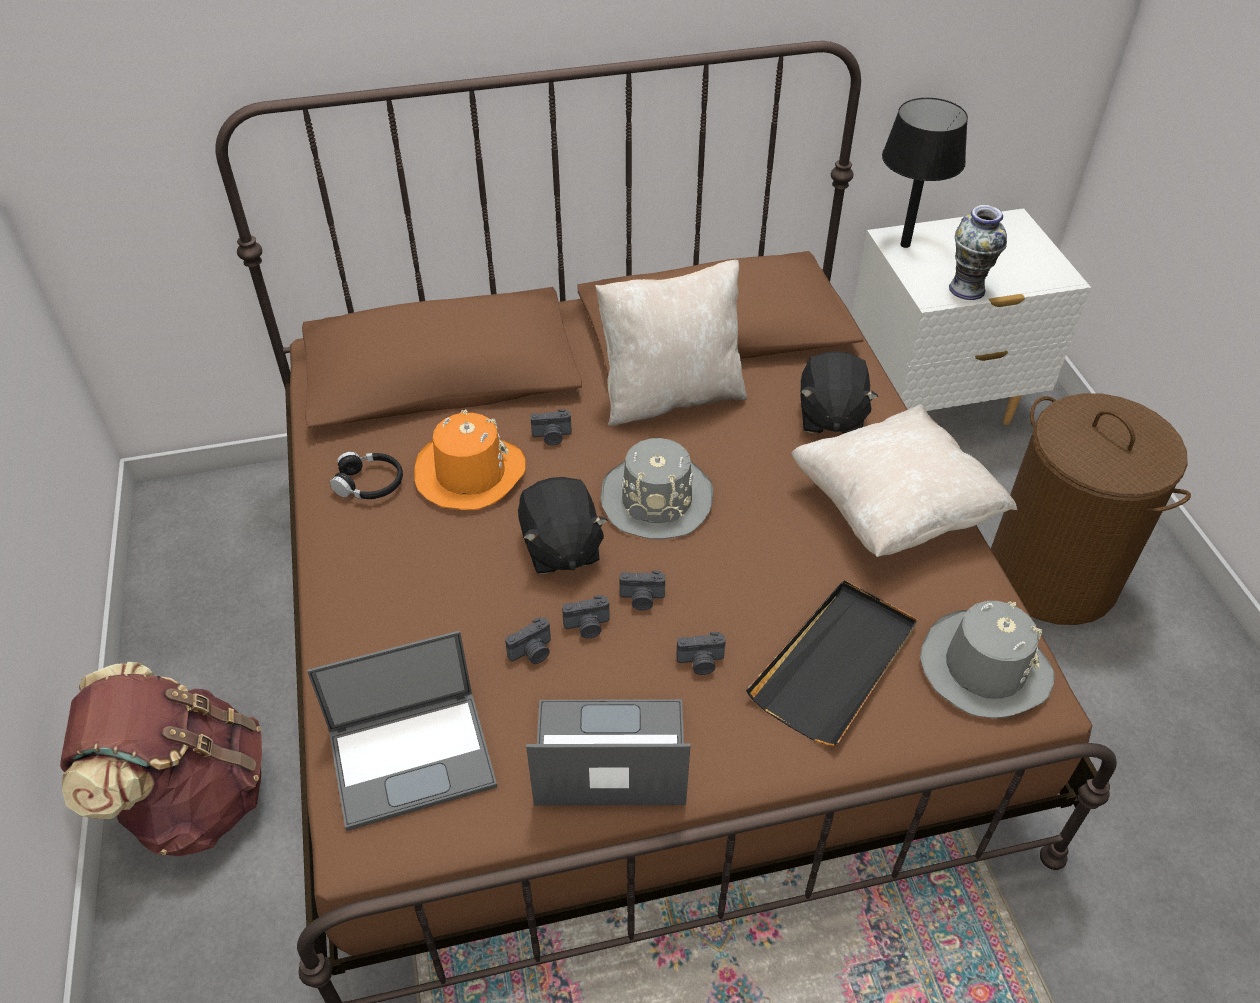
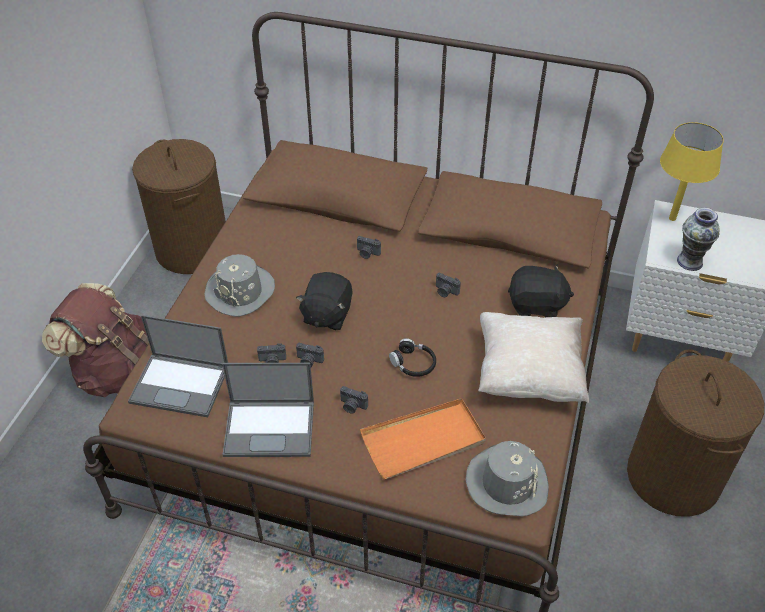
camera: 30 degrees right, 0 degrees up
(197, 553) = (192, 249): none -> brown laundry basket
(369, 483) = (256, 241): black headphones -> black headphones (413, 363)
(469, 473) = (310, 255): orange hat -> none
(608, 754) = (271, 428): laptop -> laptop turned 150 degrees clockwise
(642, 599) = (347, 360): camera -> camera (445, 291)
(657, 498) = (398, 310): grey hat -> grey hat (241, 291)
(670, 396) = (451, 256): beige pillow -> none
(830, 416) = (536, 305): black plush toy -> black plush toy turned 120 degrees counterclockwise
(835, 664) = (423, 441): black tray -> orange tray
(904, 245) = (672, 218): black table lamp -> yellow table lamp

